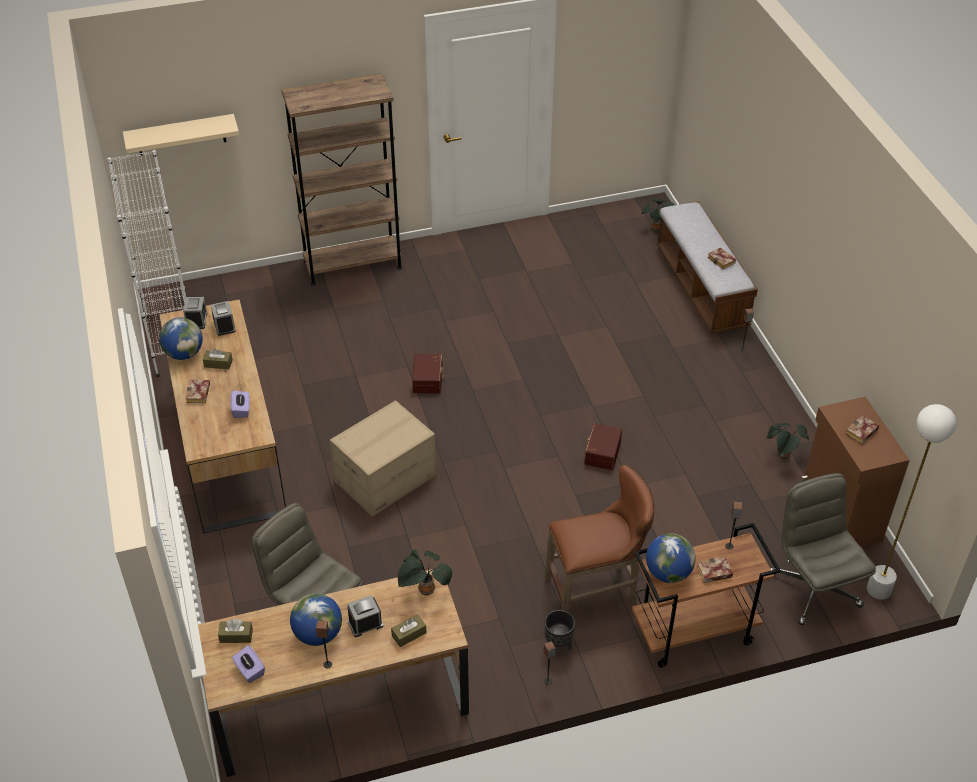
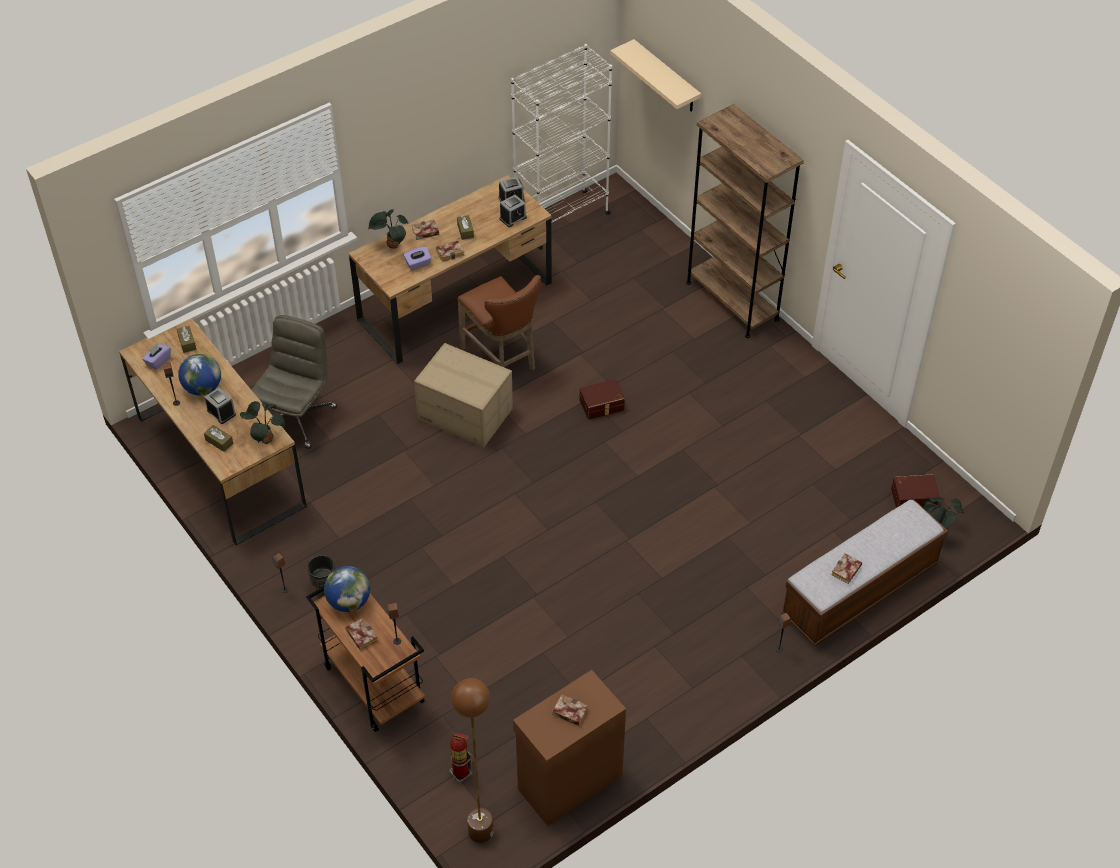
camera: 70 degrees right, 5 degrees up
(184, 354) = (467, 206): globe -> none
(241, 381) = (451, 252): none -> book
(596, 591) = (394, 600): brown stool -> brown stool (501, 359)
(601, 452) = (567, 562): brown storage box -> brown storage box (913, 497)
(783, 456) = (630, 716): potted plant -> potted plant (391, 245)
(813, 588) = (461, 773): grey office chair -> fire extinguisher
(879, 590) = (480, 831): white floor lamp -> brown floor lamp

